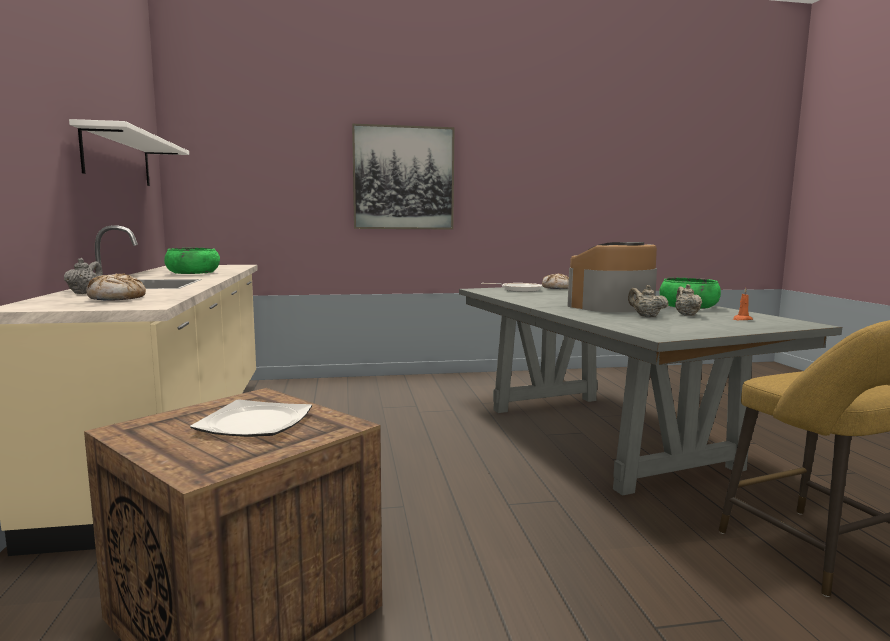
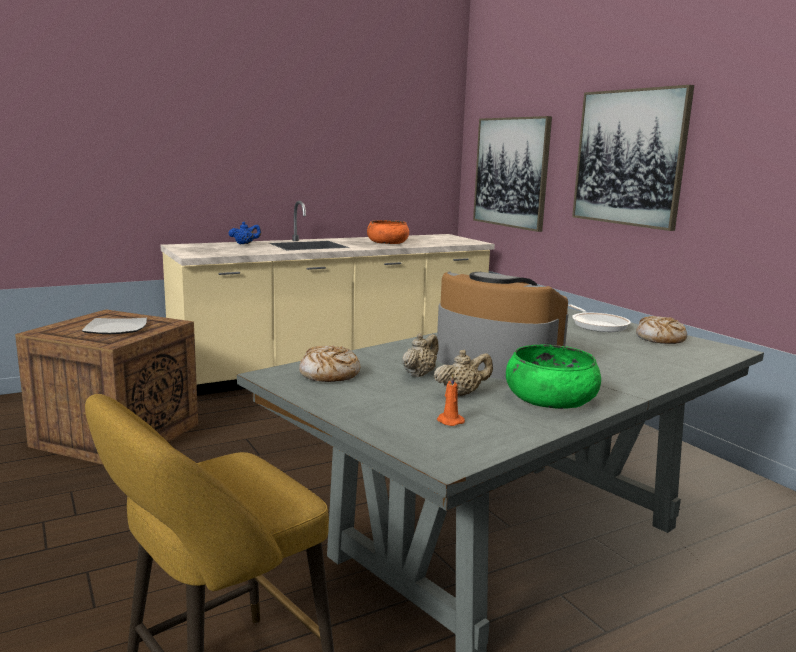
camera: 70 degrees right, 5 degrees up
(85, 293) = (245, 244): grey teapot -> blue teapot
(117, 298) = (223, 249): bread -> bread (329, 374)
(118, 158) = (370, 147): white shelf -> none
(193, 273) = (387, 242): green bowl -> orange bowl
(257, 193) = (511, 172): none -> picture

